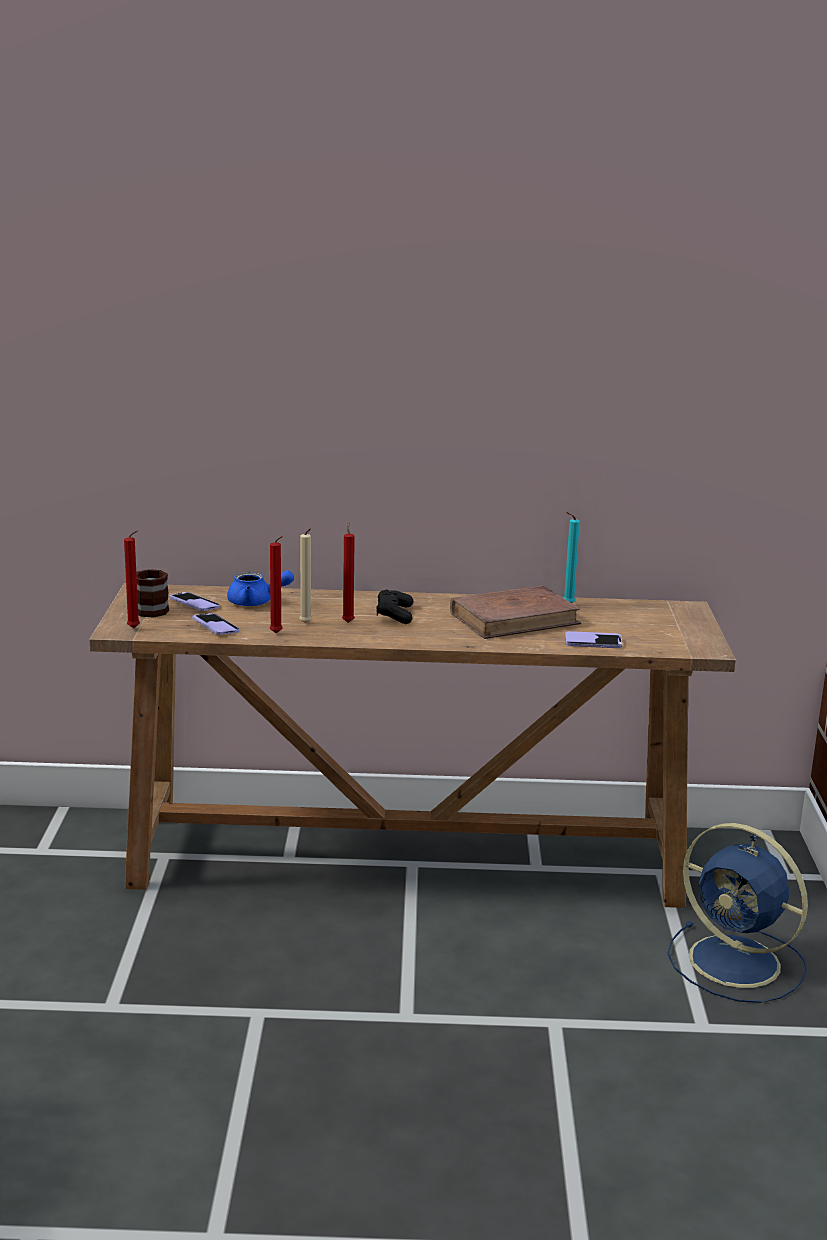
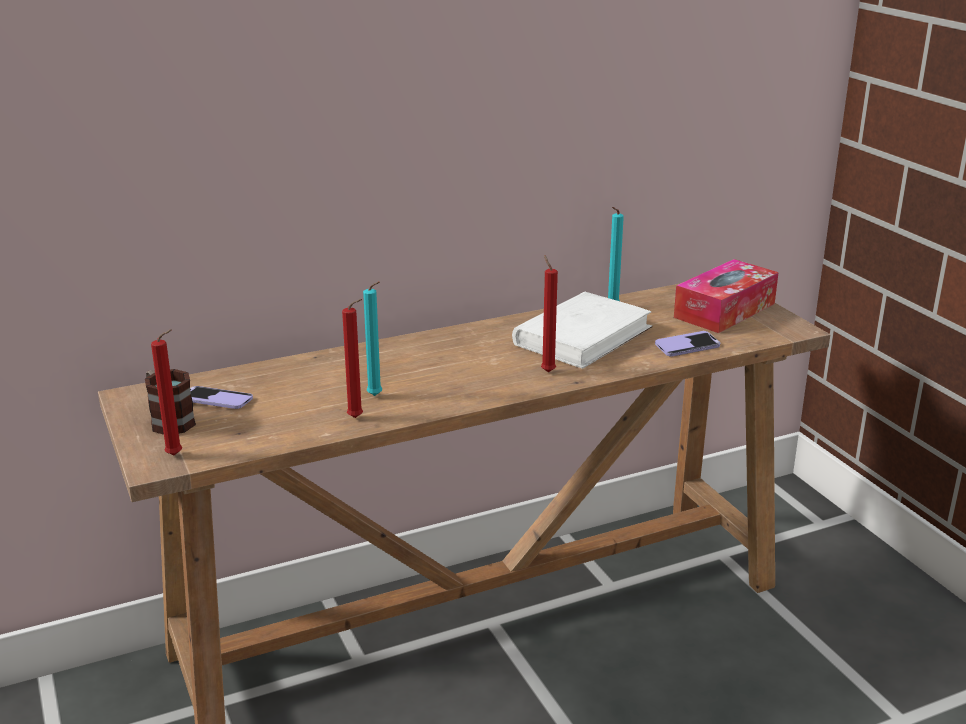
camera: 25 degrees left, 5 degrees up
(215, 626) = (274, 426): phone -> none
(256, 602) = (289, 380): blue teapot -> none
(306, 624) = (376, 396): beige candle -> turquoise candle
(348, 622) = (419, 382): red candle -> red candle (547, 371)
(394, 615) = (458, 360): black game controller -> none
(514, 619) = (583, 336): brown book -> white book
(663, 625) = (724, 310): none -> tissue box
(738, 963) = (868, 634): blue fan -> none

